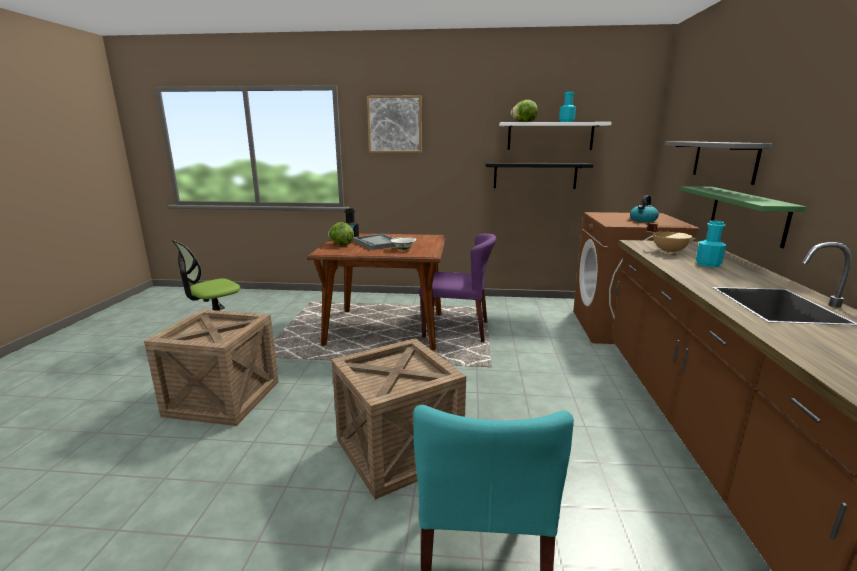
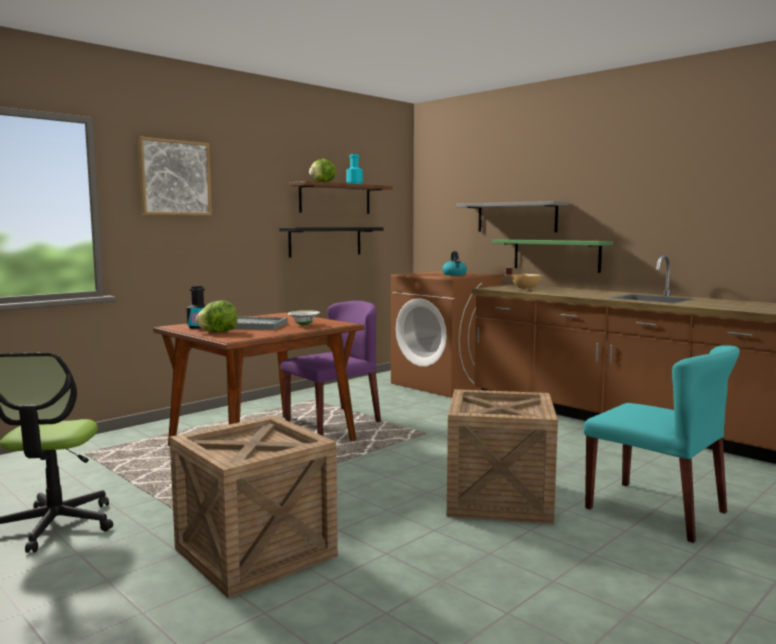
camera: 50 degrees left, 10 degrees down
(550, 136) = (335, 199): white shelf -> brown shelf
(708, 264) = (566, 291): turquoise bottle -> none

